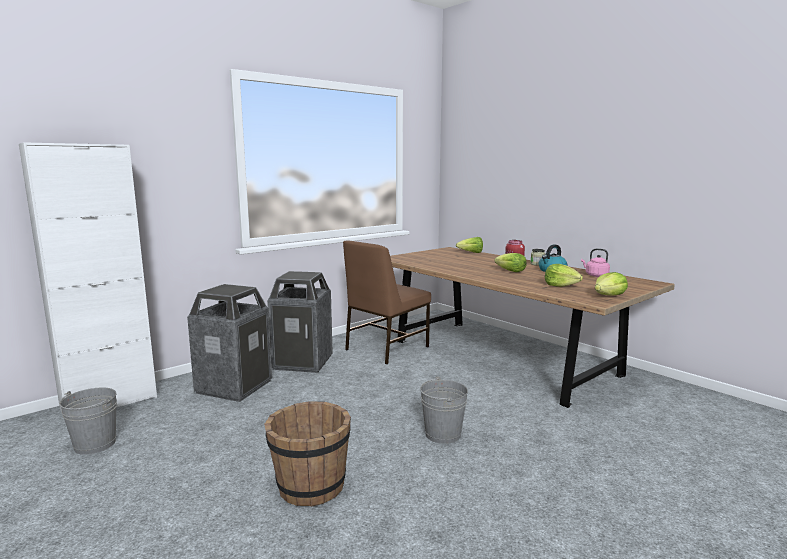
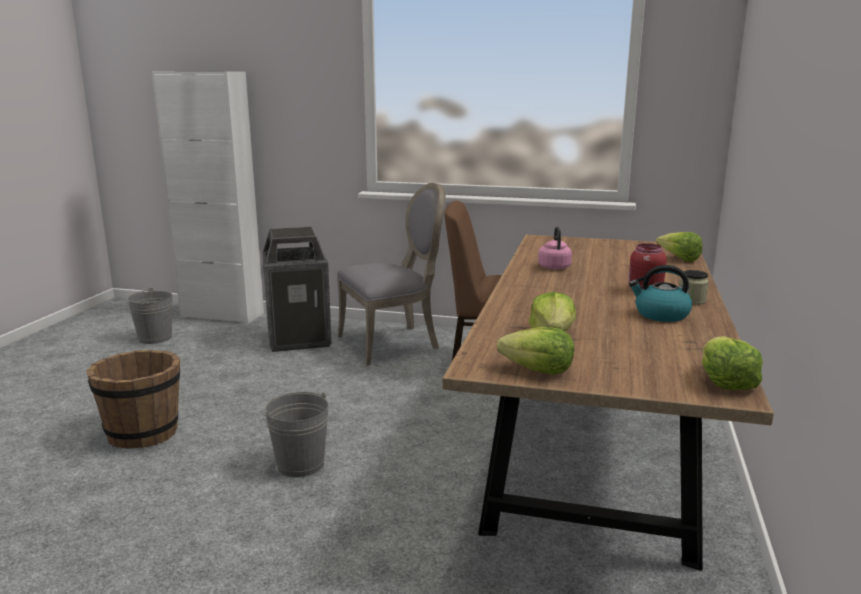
camera: 55 degrees right, 5 degrees up
(303, 362) = (393, 343): trash can -> grey chair
(511, 271) = (594, 296): lettuce -> lettuce (725, 382)
(595, 275) = (691, 345): pink kettle -> pink kettle (554, 267)

